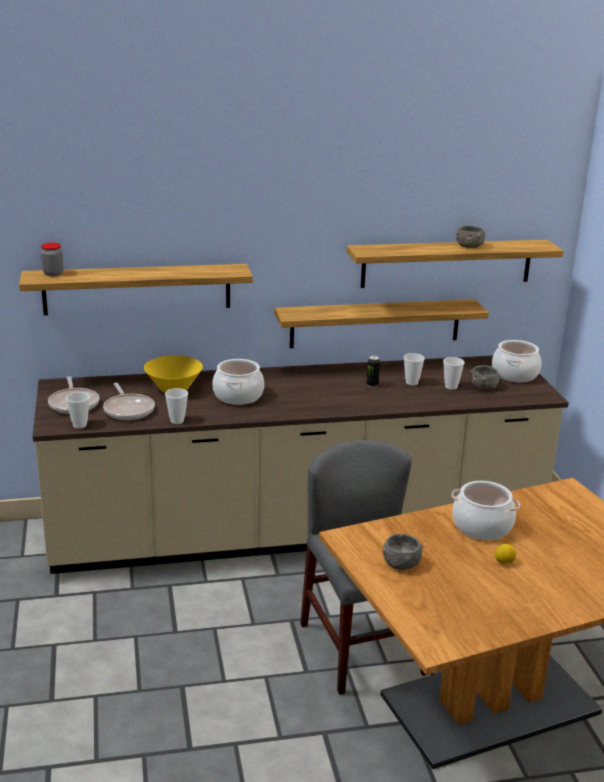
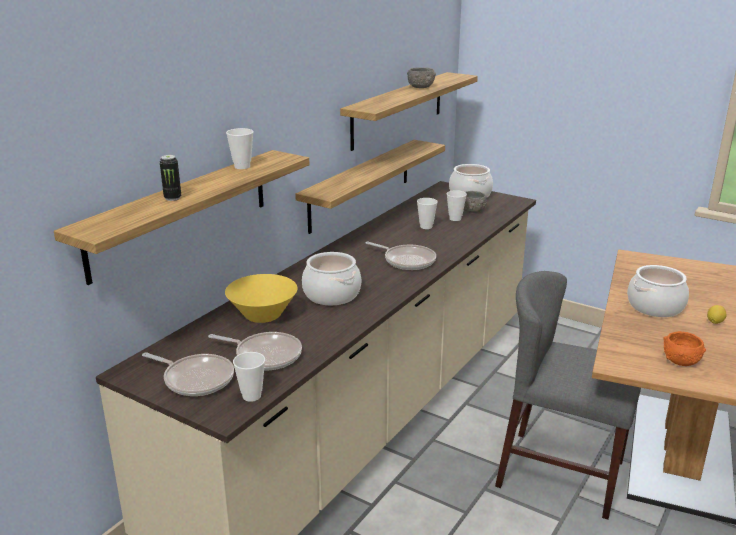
camera: 45 degrees left, 0 degrees up
(53, 273) = (105, 219): jar -> none
(177, 420) = (332, 341): cup -> cup (242, 166)
(337, 398) = (407, 260): none -> frying pan
(372, 385) = (406, 240): can -> can (172, 198)
(401, 563) = (681, 360): grey bowl -> orange bowl

